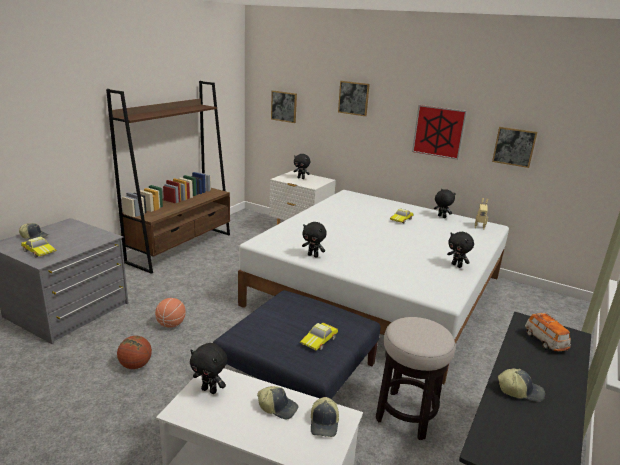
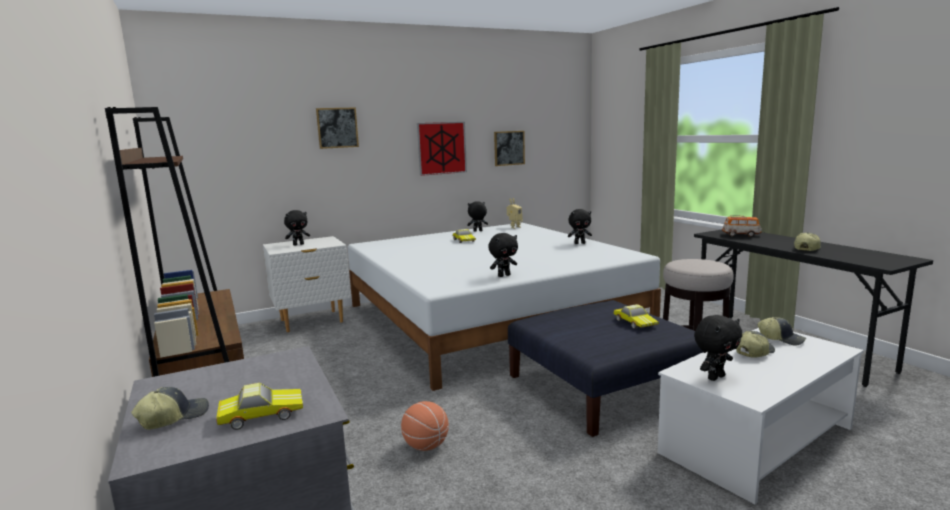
camera: 55 degrees left, 10 degrees down
(135, 365) = (505, 493): basketball -> none
(284, 106) = (228, 156): picture -> none

